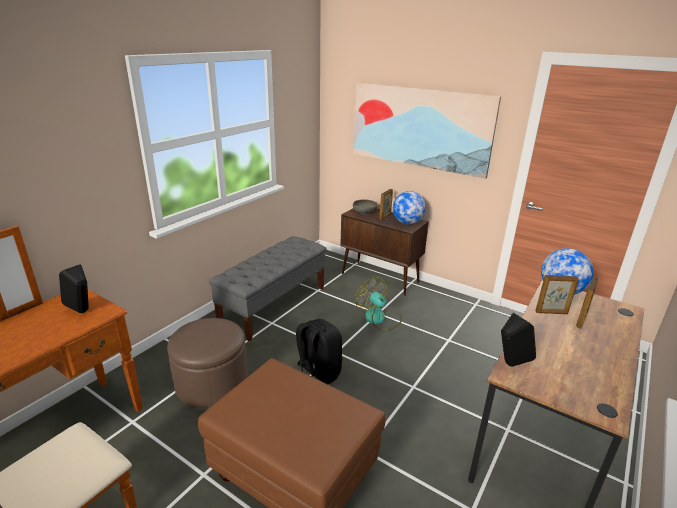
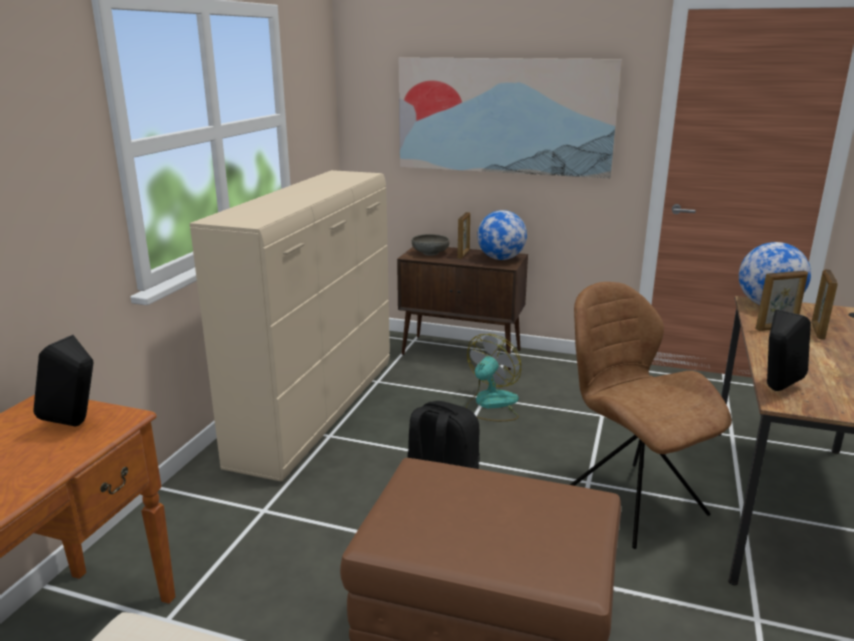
camera: 15 degrees left, 5 degrees down
(212, 382) = (277, 535): brown ottoman -> none
(274, 305) = (319, 411): grey bench -> beige dresser
(379, 319) = (491, 404): fan -> fan turned 90 degrees clockwise
(433, 406) = (630, 500): none -> brown chair

